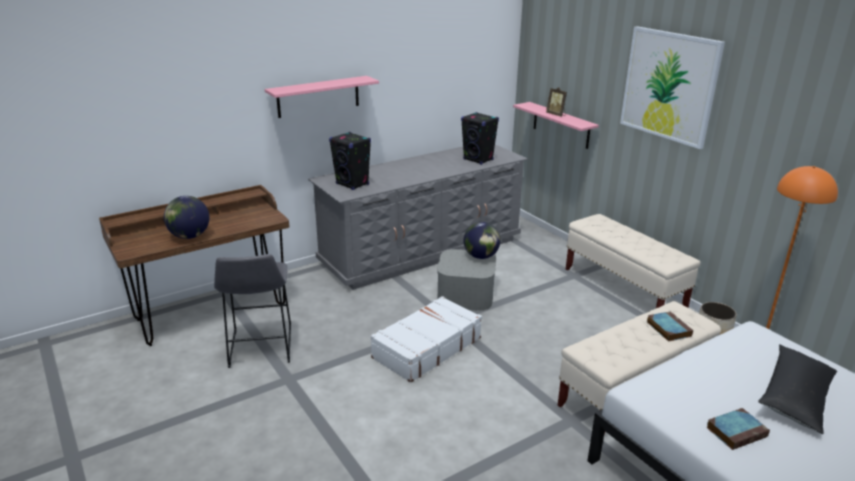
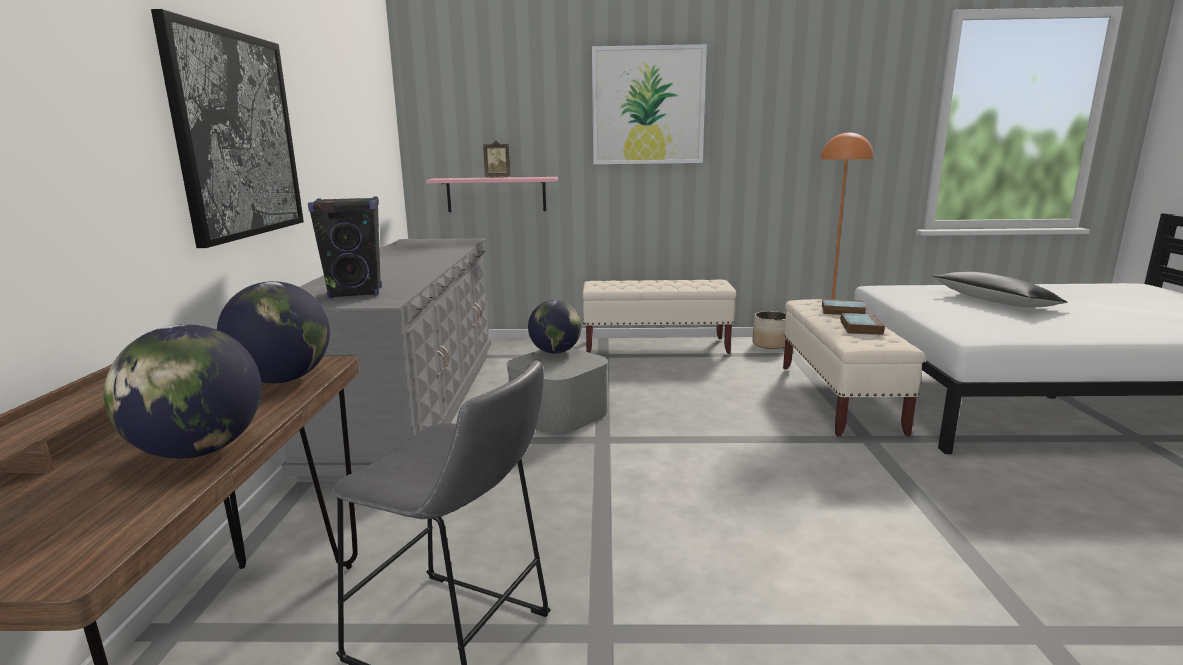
camera: 55 degrees left, 10 degrees down
(252, 220) = (283, 380): none -> globe
(318, 96) = (236, 135): pink shelf -> picture
(426, 347) = (646, 473): white suitcase -> none
(478, 160) = (441, 247): black speaker -> none
(737, 431) = (1051, 325): book -> book (860, 327)

